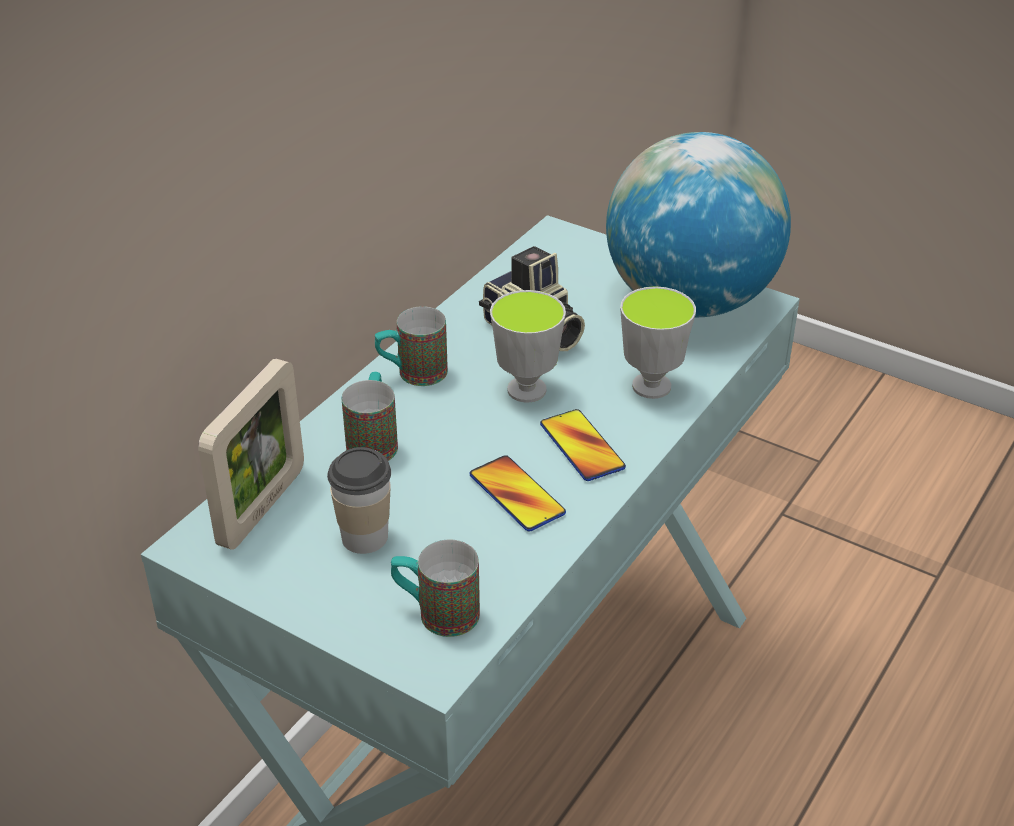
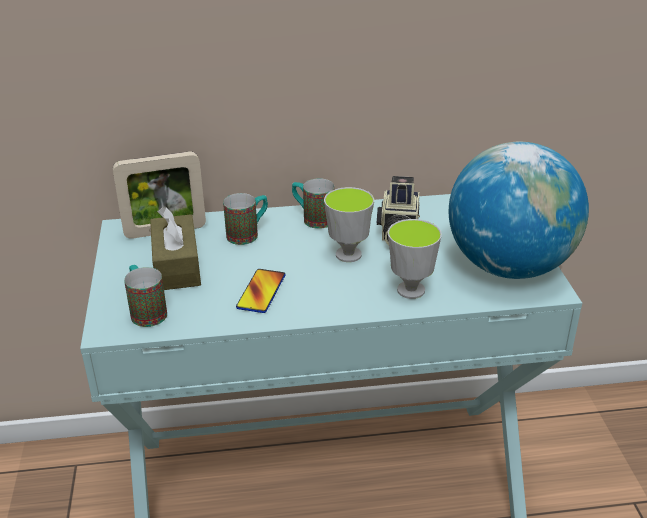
camera: 50 degrees right, 5 degrees down
(365, 537) = (177, 266): cup -> brown tissue box
(582, 446) = (326, 293): phone -> none

